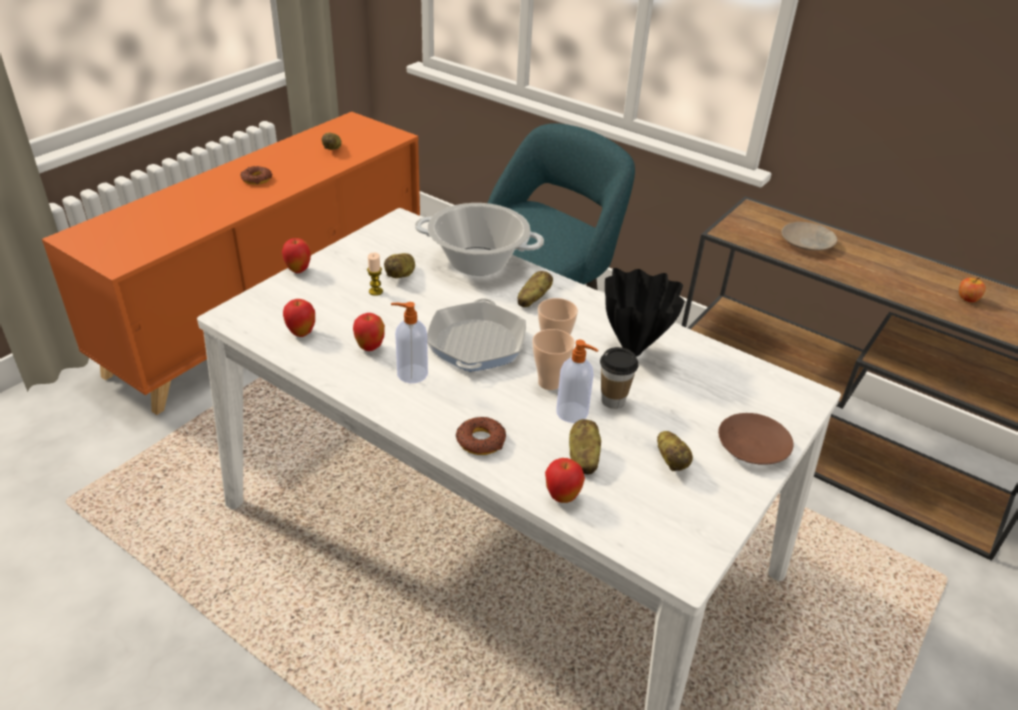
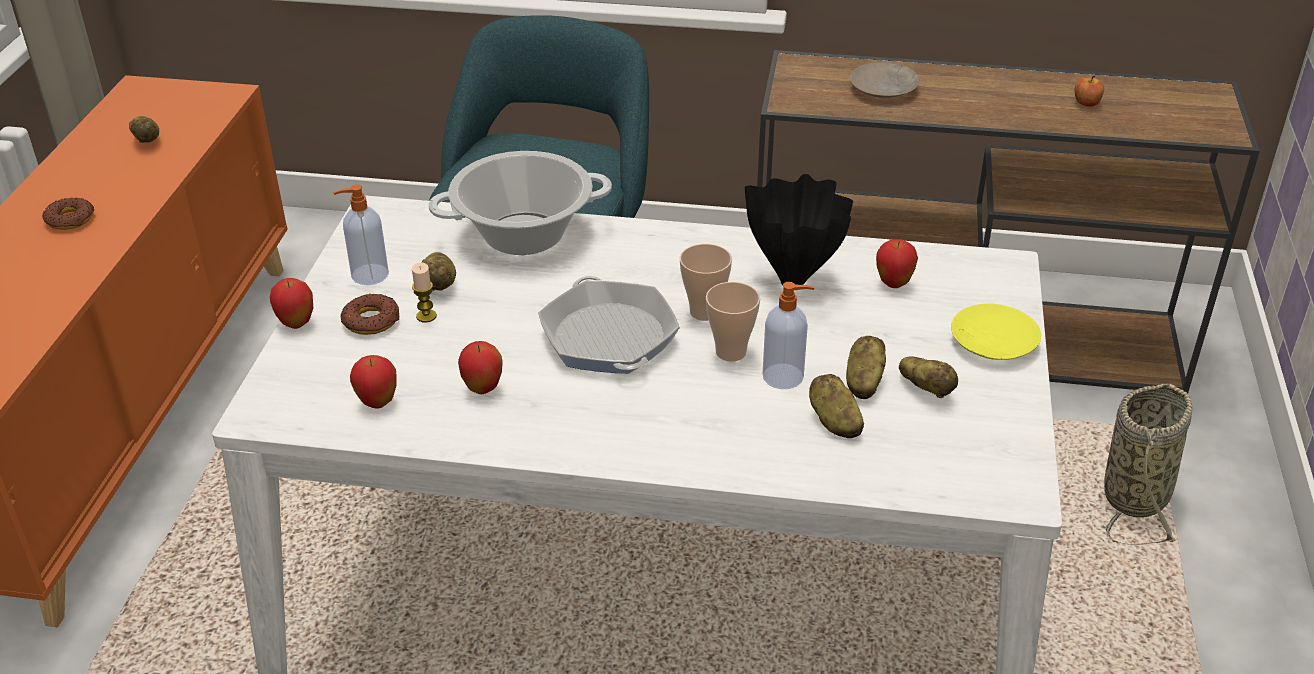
camera: 25 degrees left, 0 degrees up
(411, 374) = (562, 401): soap dispenser -> soap dispenser (368, 275)
(481, 441) = (709, 447): donut -> donut (371, 320)
(533, 299) = (631, 260): potato -> potato (863, 382)
(562, 497) = (846, 472): apple -> apple (893, 283)
(613, 400) = (816, 346): cup -> none
(752, 446) = (993, 342): brown plate -> yellow plate
(899, 618) = (1136, 493): none -> basket

